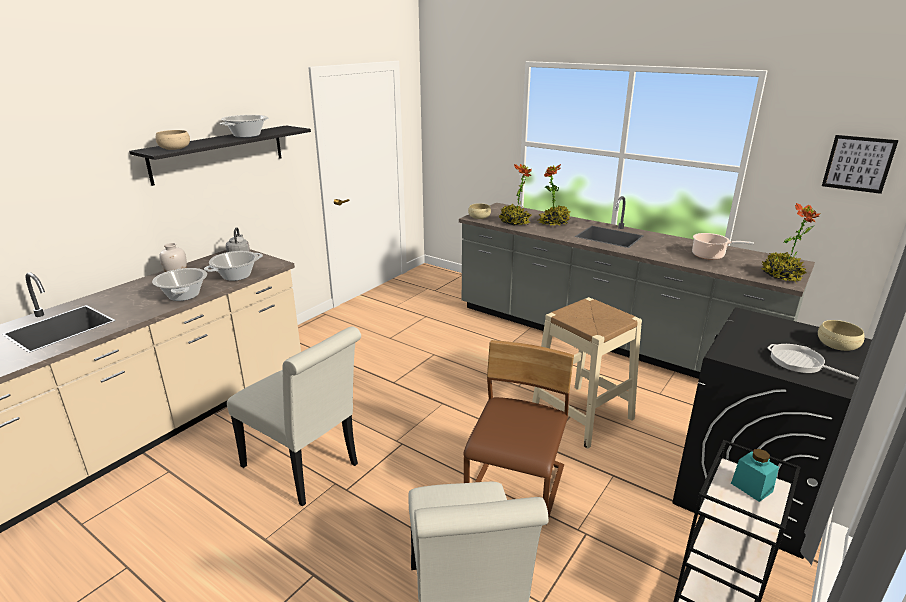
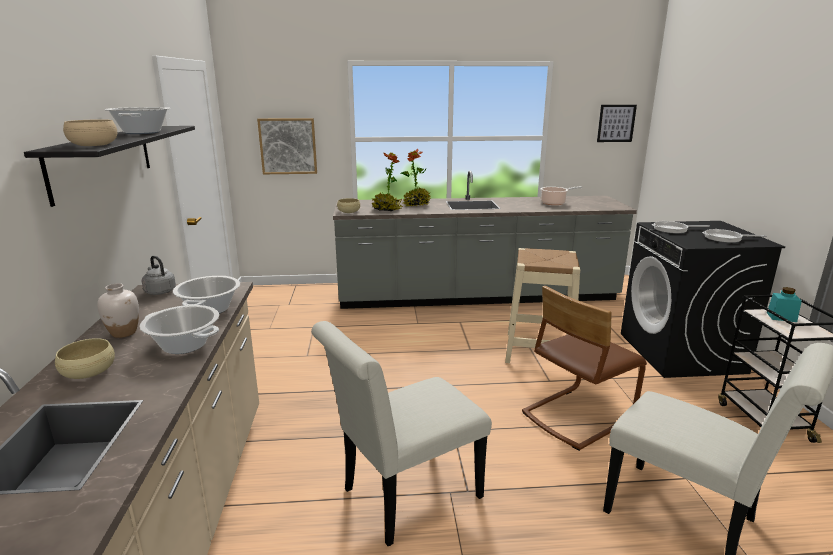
camera: 40 degrees left, 5 degrees down
(305, 469) = (404, 497): white chair -> white chair turned 150 degrees clockwise
(468, 142) = (288, 146): none -> picture
(517, 487) = (577, 416): brown chair -> brown chair turned 105 degrees counterclockwise
(756, 329) = (673, 229): none -> frying pan
(781, 276) = (610, 205): potted plant -> none
(837, 345) = (716, 226): beige bowl -> beige bowl (89, 371)

